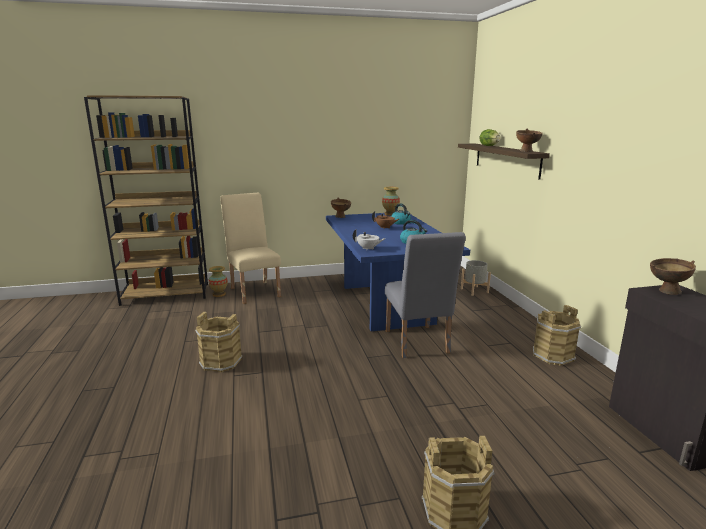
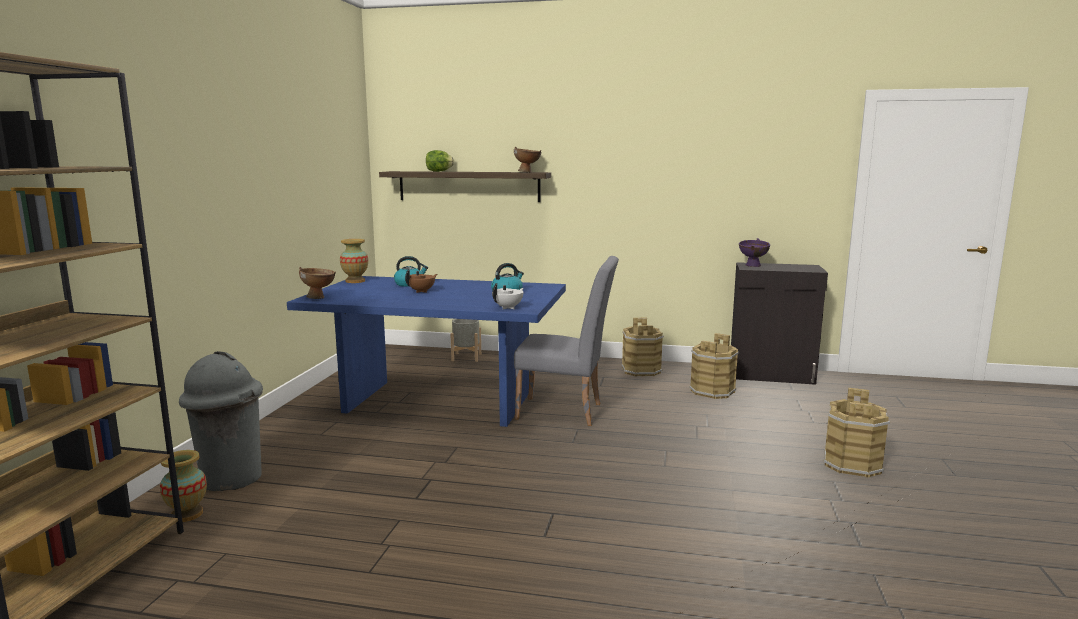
camera: 65 degrees left, 5 degrees down
(221, 362) = (490, 542): brown bucket -> brown bucket (712, 391)
(254, 290) = (231, 478): beige chair -> grey trash can
(665, 292) = (752, 266): brown bowl -> purple bowl

